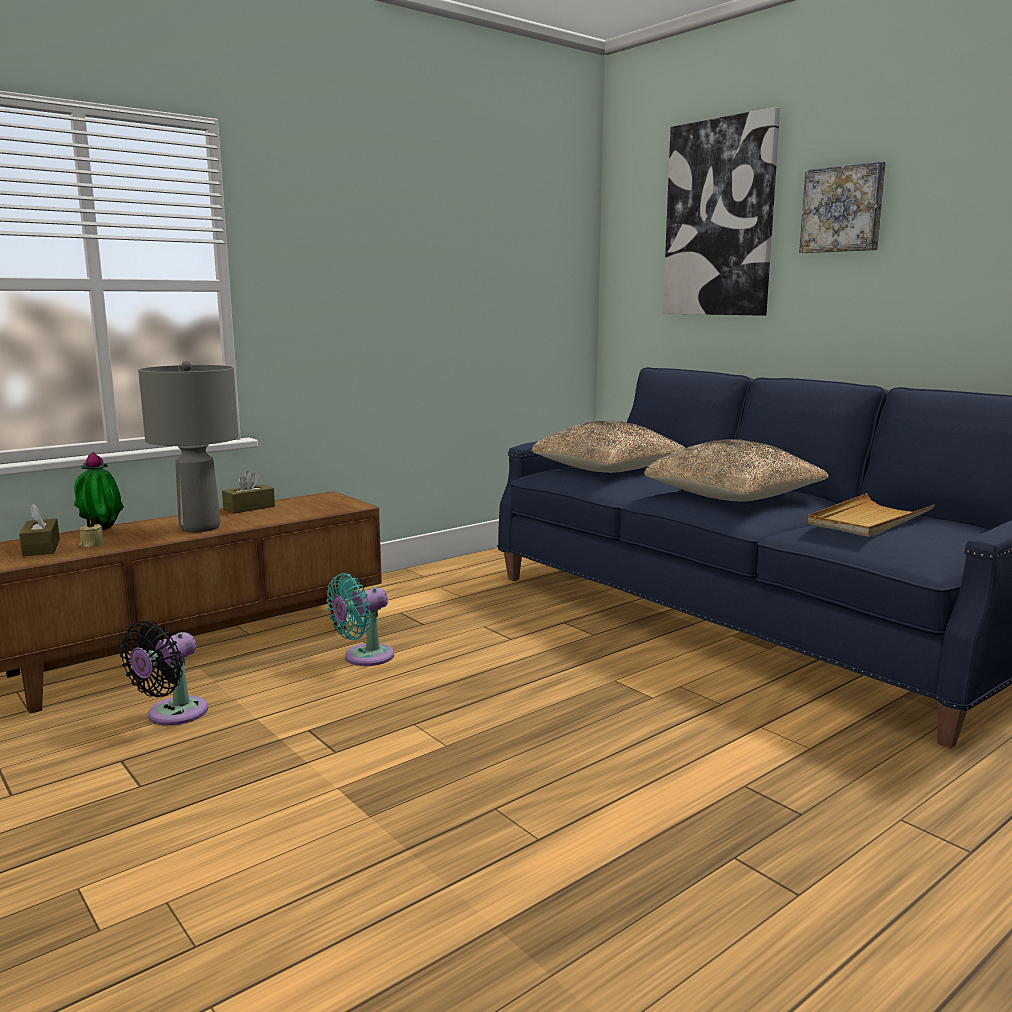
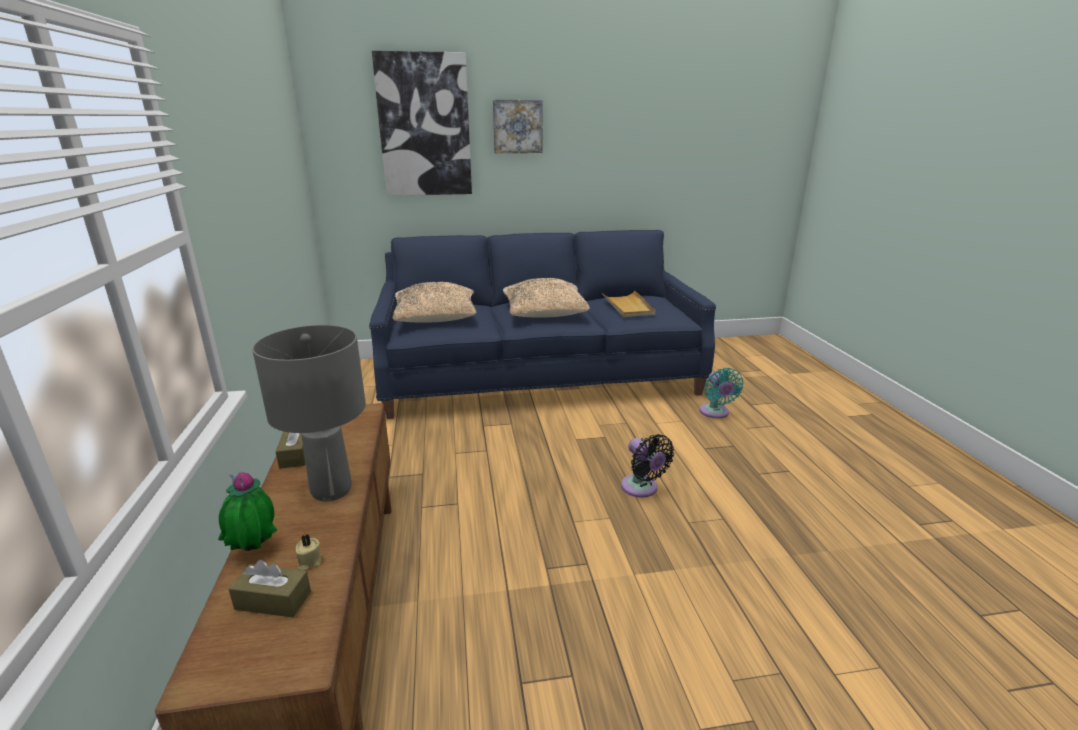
camera: 60 degrees left, 10 degrees up
(172, 715) = (460, 638): black fan -> black fan (641, 489)
(364, 657) = (452, 514): turquoise fan -> turquoise fan (715, 413)

